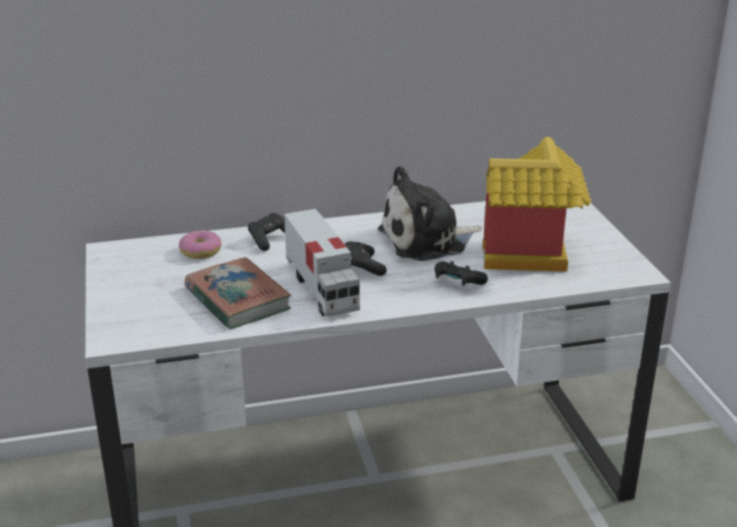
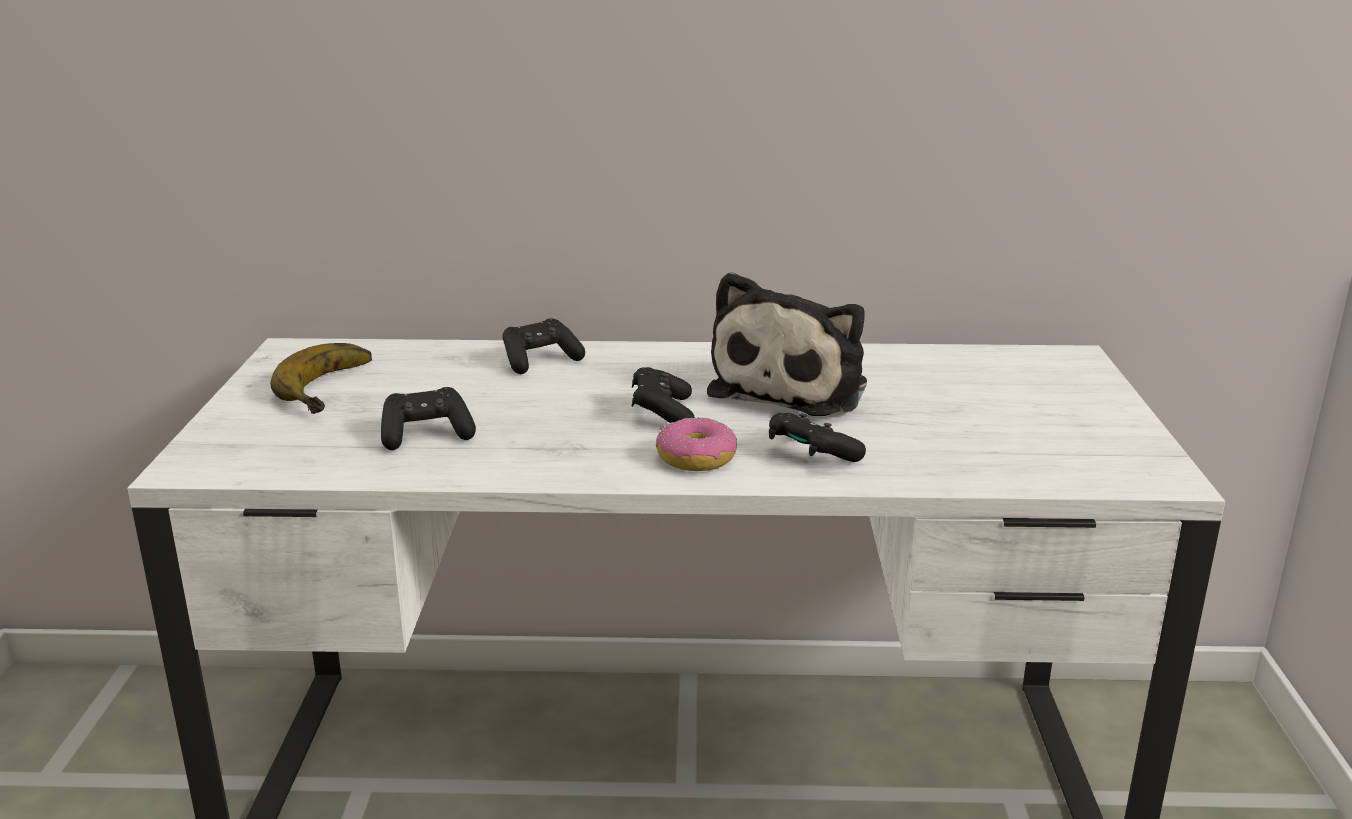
camera: 15 degrees right, 5 degrees down
(159, 274) = (337, 387): none -> banana
(201, 252) = (422, 365): donut -> donut (696, 458)
(237, 299) = (426, 435): book -> black game controller
(321, 288) = (573, 435): toy truck -> none
(427, 240) = (794, 387): plush toy -> plush toy turned 60 degrees counterclockwise
(530, 256) = (966, 430): toy house -> none

